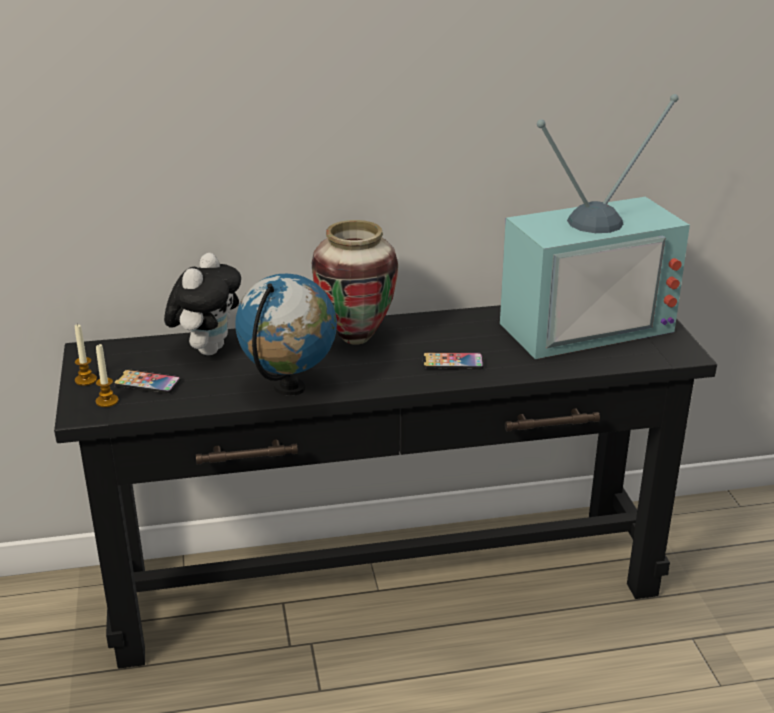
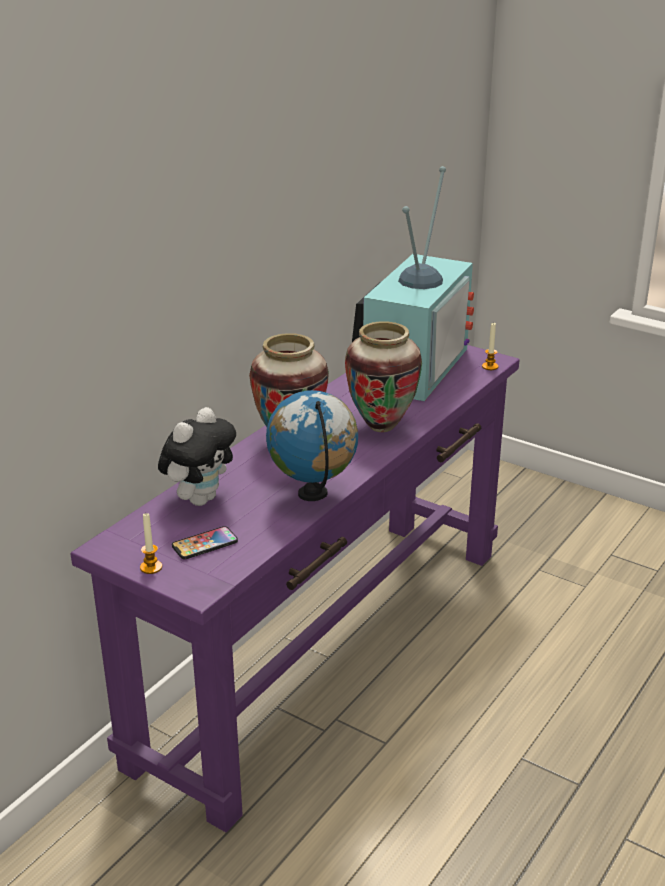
camera: 45 degrees left, 0 degrees up
(107, 401) = (201, 572): candle -> candle (490, 366)
(207, 349) = (200, 498): plush toy -> plush toy turned 60 degrees clockwise
(386, 584) = (328, 650): black console table -> purple console table
(452, 362) = (381, 426): phone -> vase

